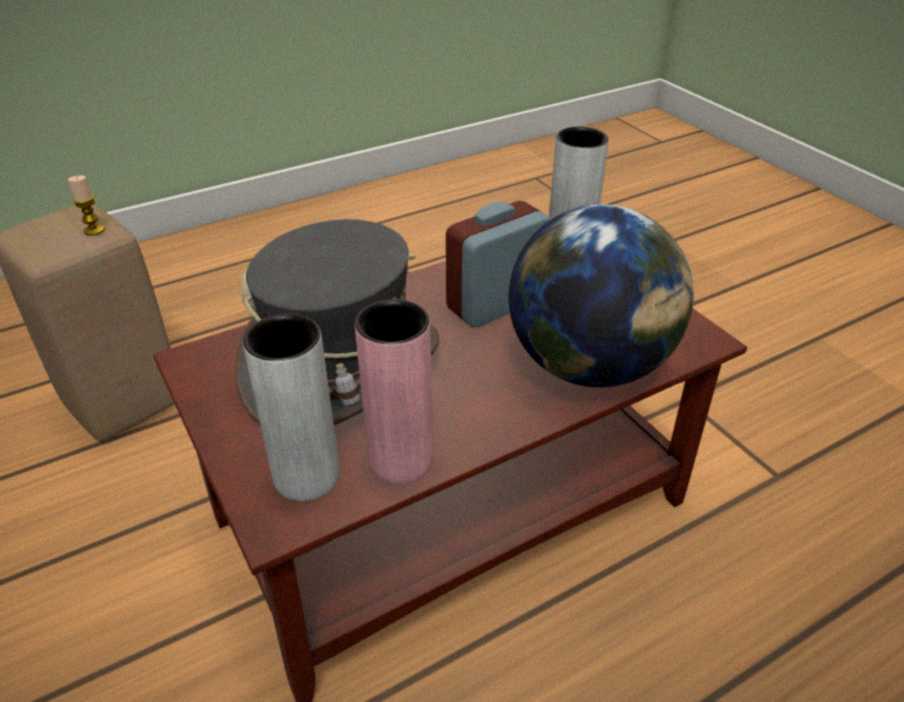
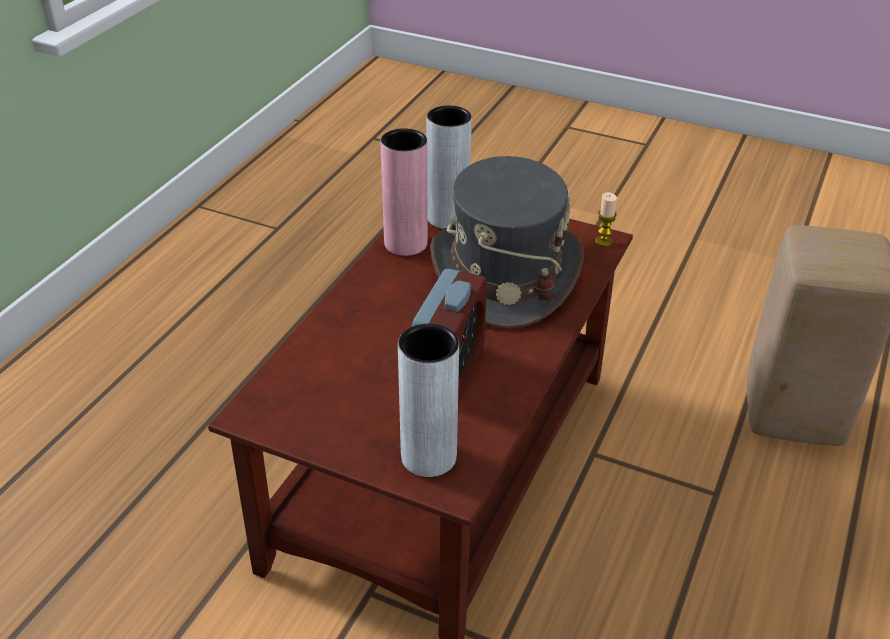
camera: 145 degrees right, 0 degrees up
(94, 230) = (821, 261): candle -> candle (603, 241)
(589, 366) = (332, 348): globe -> none

